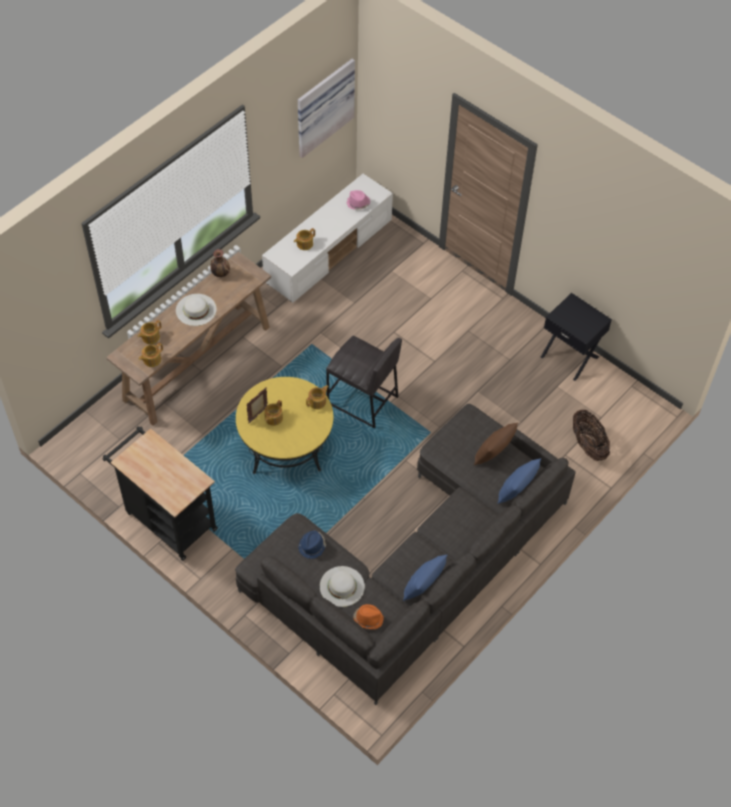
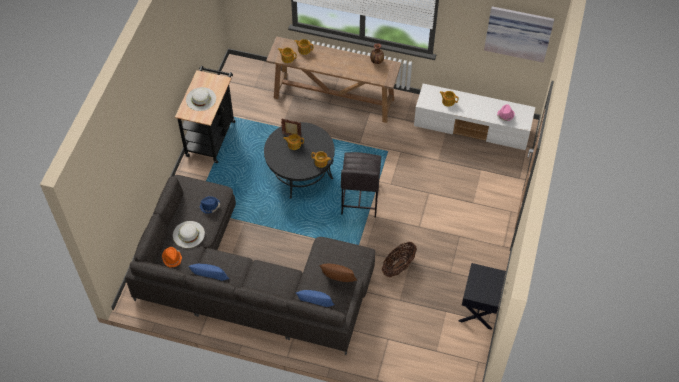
camera: 65 degrees right, 0 degrees up
(196, 309) = (339, 62): white hat -> white hat (201, 99)
(286, 444) = (300, 171): yellow coffee table -> black coffee table
(588, 445) = (405, 351): basket -> basket (398, 266)

